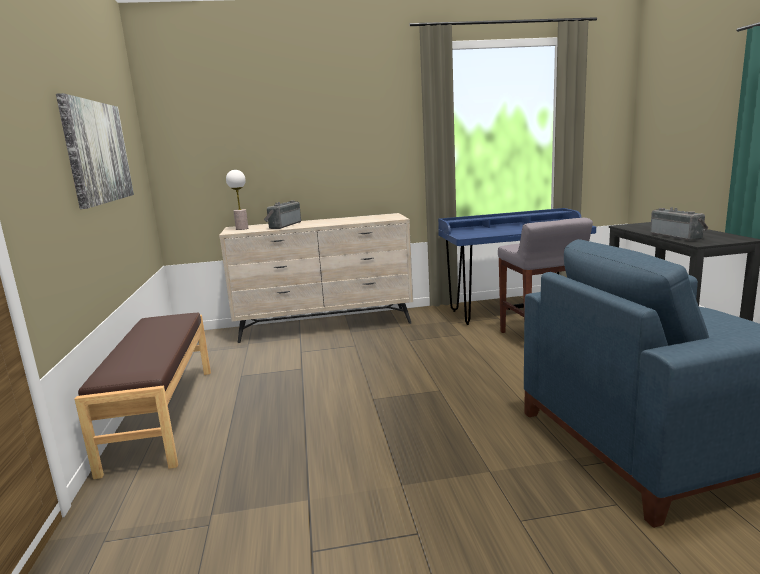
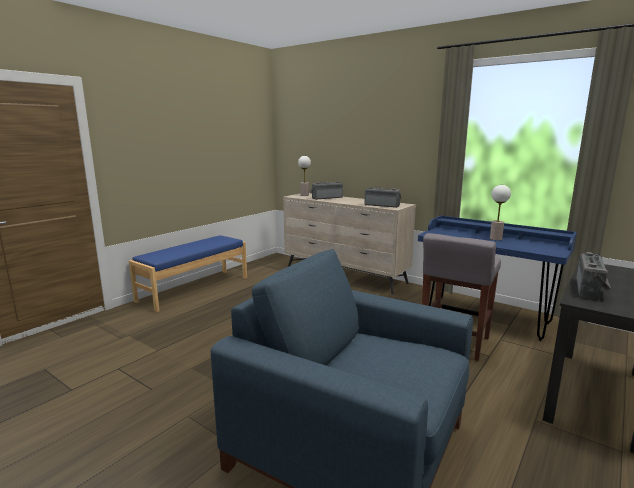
camera: 45 degrees right, 0 degrees up
(97, 152) = (206, 140): picture -> none
(161, 416) = (194, 289): brown bench -> blue bench
(376, 219) = (382, 205): none -> radio
(517, 227) = (496, 239): none -> table lamp

